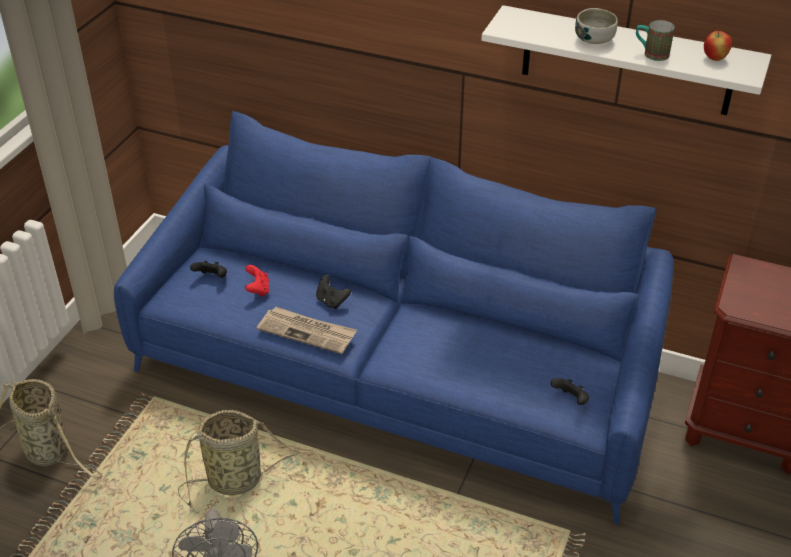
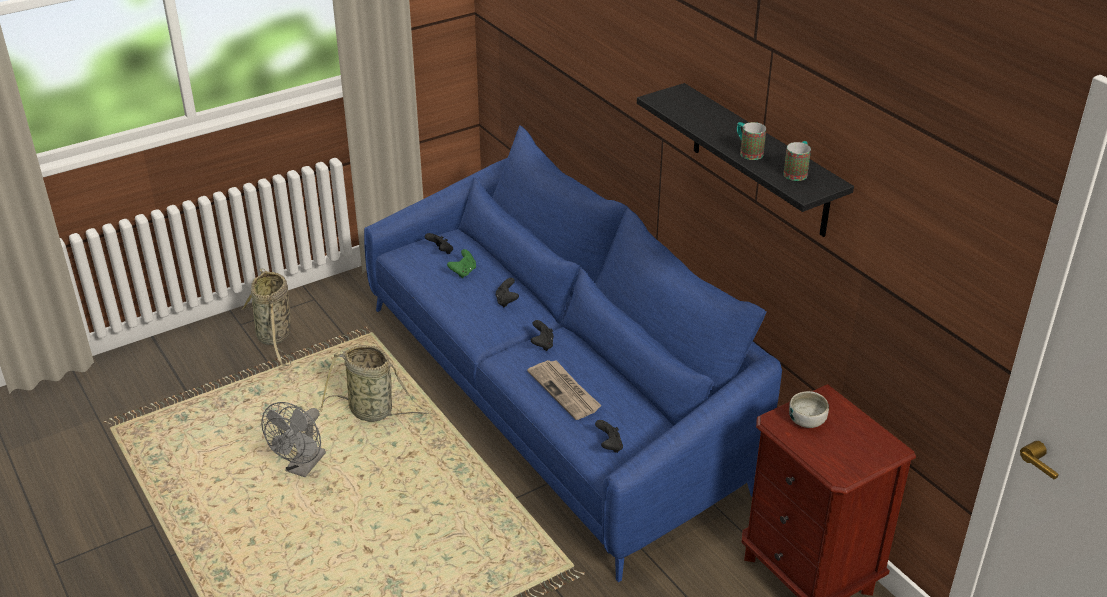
camera: 35 degrees right, 5 degrees down
(258, 290) = (463, 272): red game controller -> green game controller
(307, 332) = (467, 314): newspaper -> newspaper (565, 391)
(410, 329) = (542, 344): none -> black game controller
(594, 40) = (717, 128): bowl -> bowl (806, 420)
(627, 61) = (760, 161): white shelf -> black shelf
(714, 58) = (797, 172): apple -> mug

